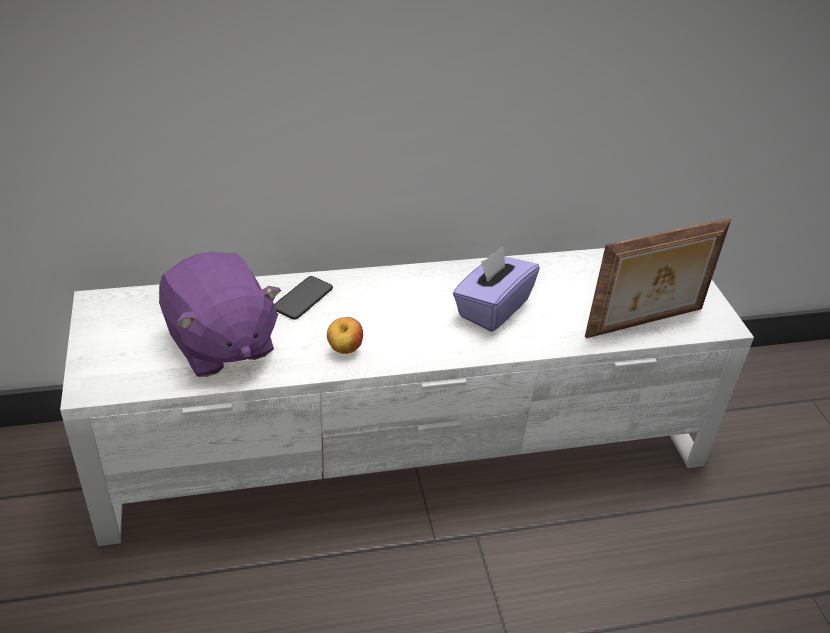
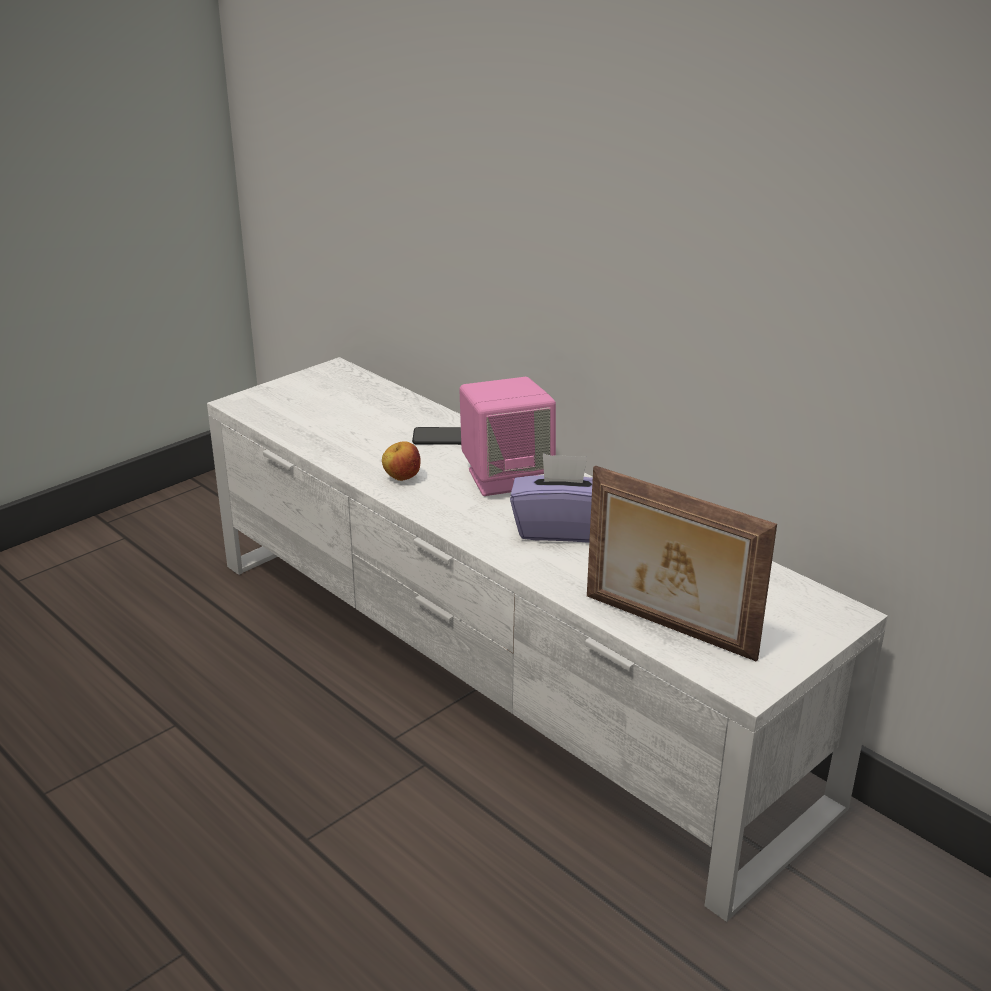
camera: 60 degrees right, 10 degrees down
(220, 344) = (343, 427): purple plush toy -> none
(396, 299) = (506, 477): none -> pink speaker

